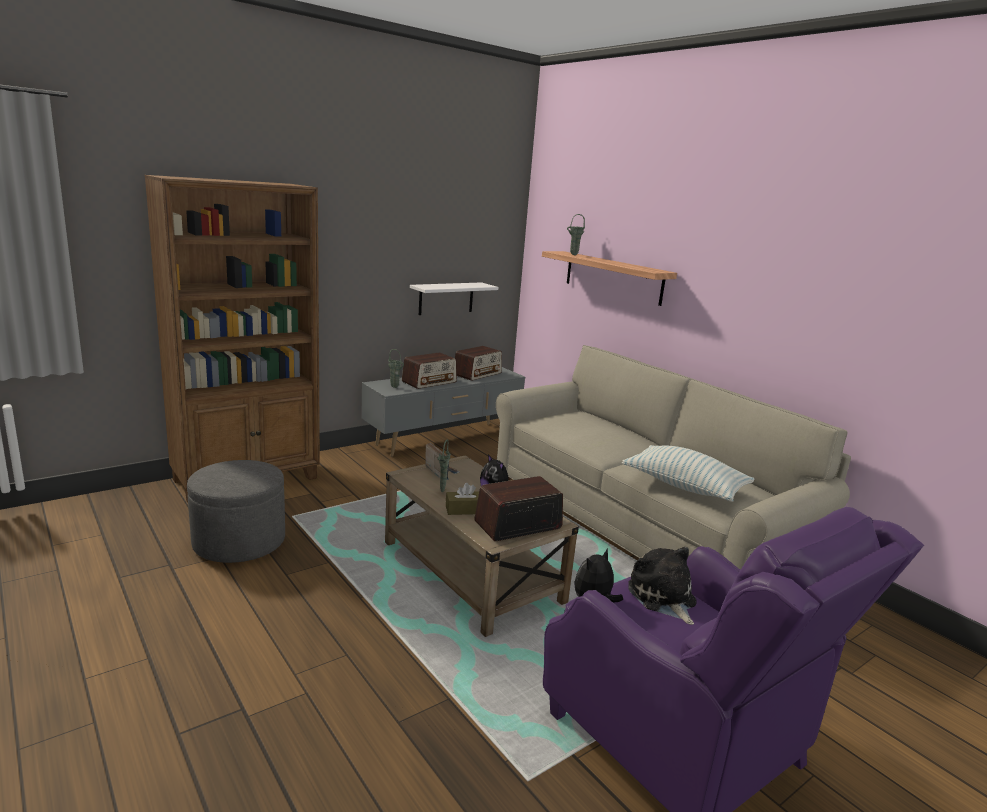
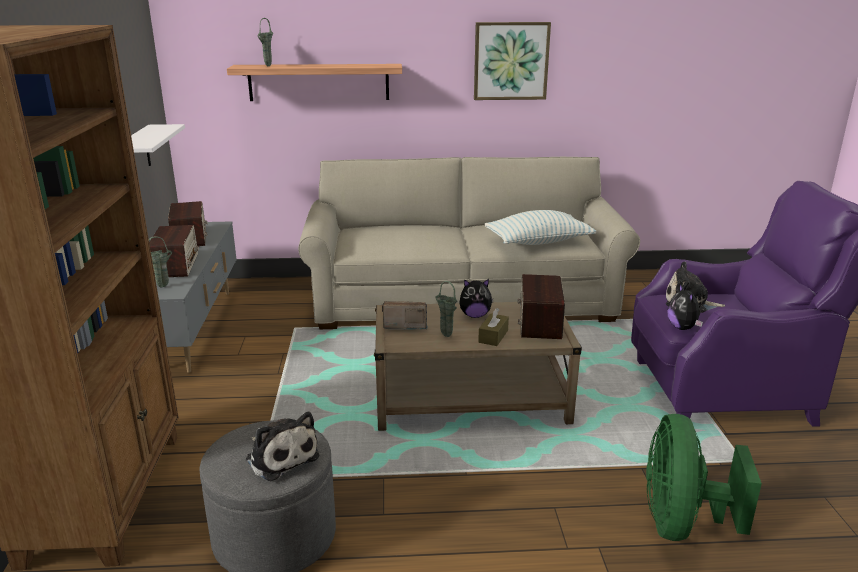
camera: 55 degrees left, 5 degrees up
(233, 480) = (281, 456): none -> plush toy
(375, 743) = (681, 523): none -> green fan
(780, 290) = (511, 61): none -> picture

